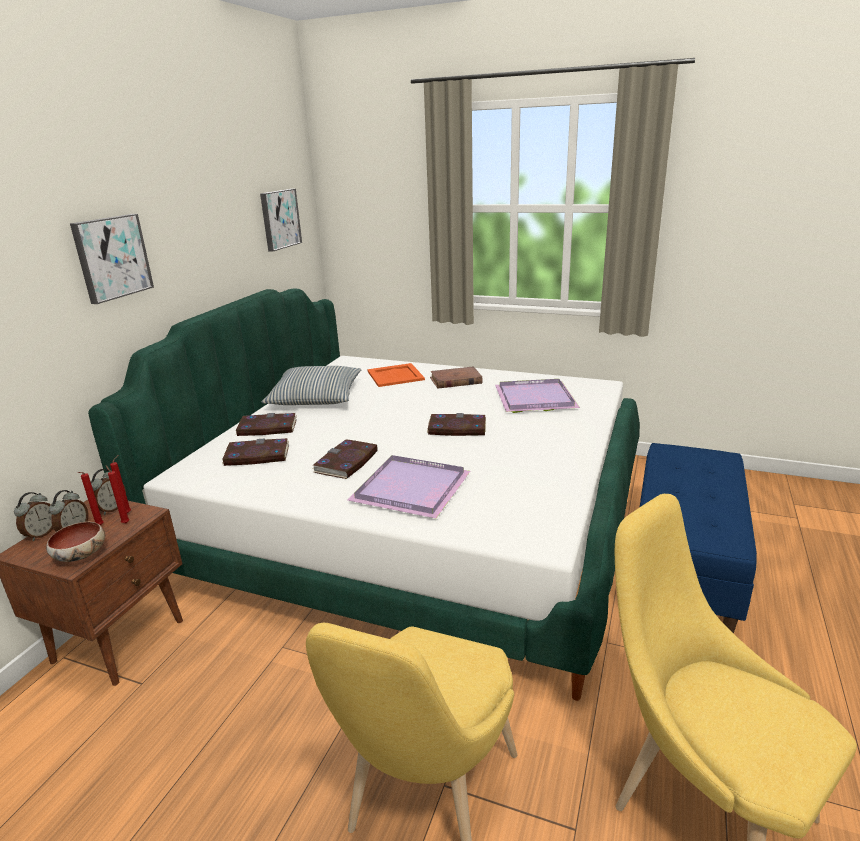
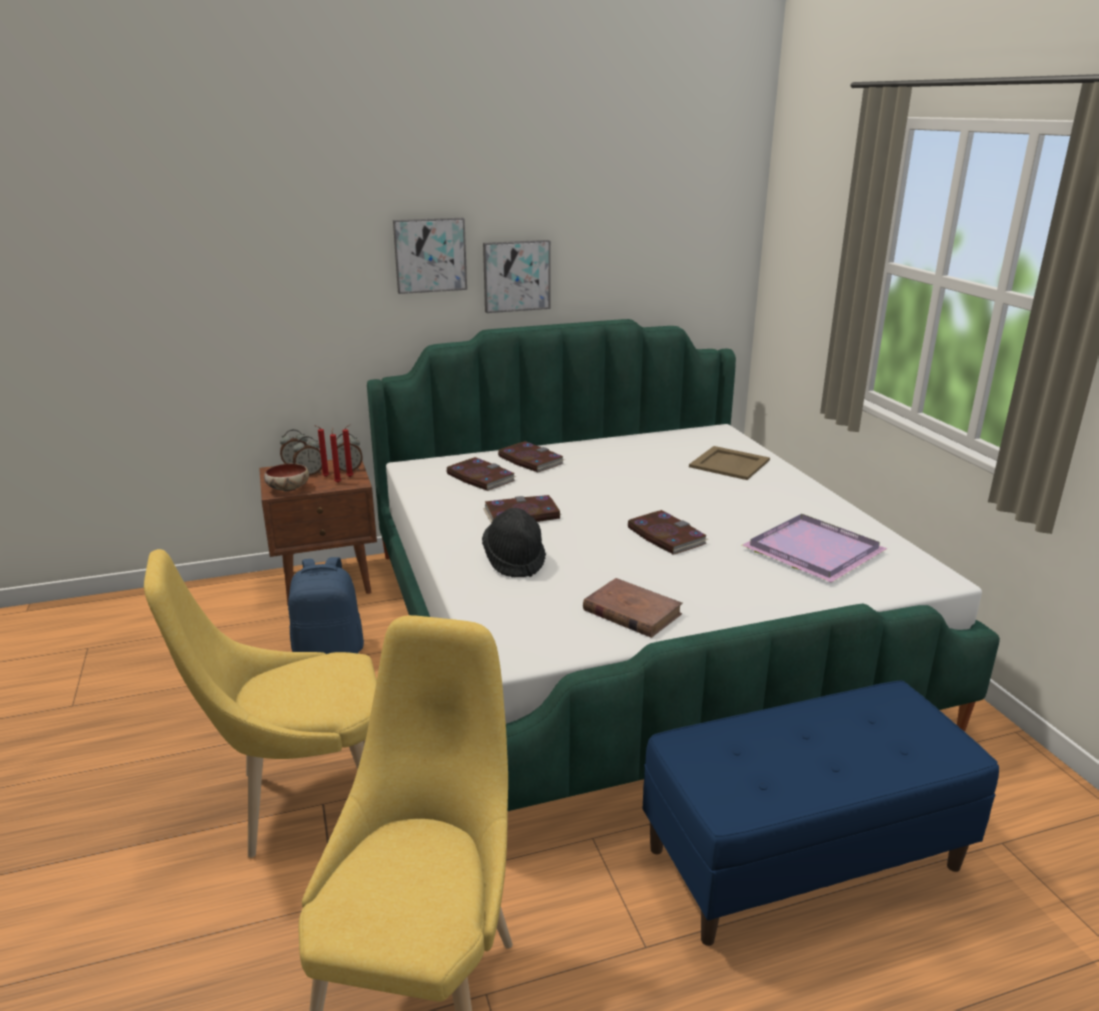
camera: 50 degrees right, 0 degrees up
(232, 686) = (329, 651): none -> blue backpack
(279, 219) = (682, 242): picture -> picture (516, 275)
(315, 397) = (618, 452): pillow -> none
(396, 375) = (729, 464): orange tray -> beige tray
(412, 490) = (514, 560): purple tray -> black hat
(455, 380) = (775, 494): brown book -> brown book (631, 612)

